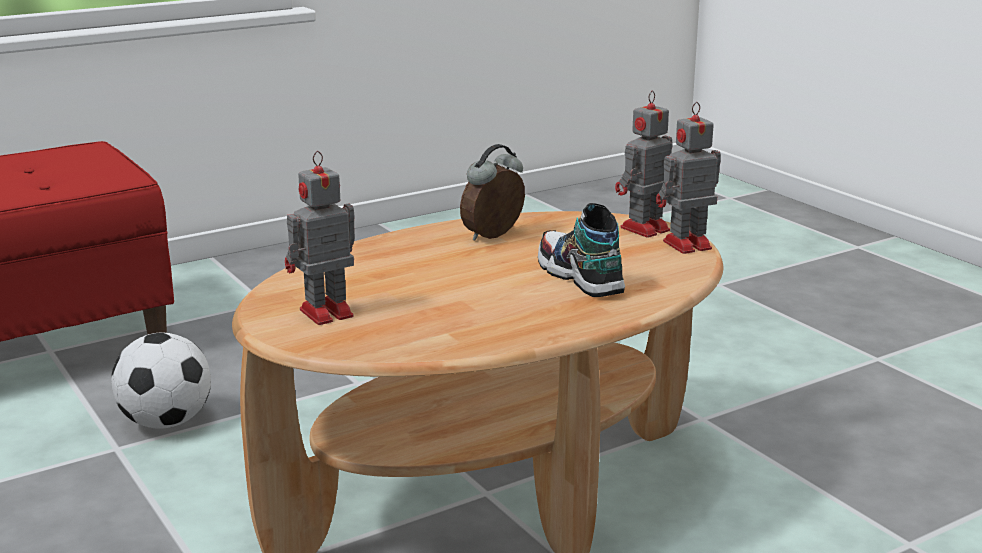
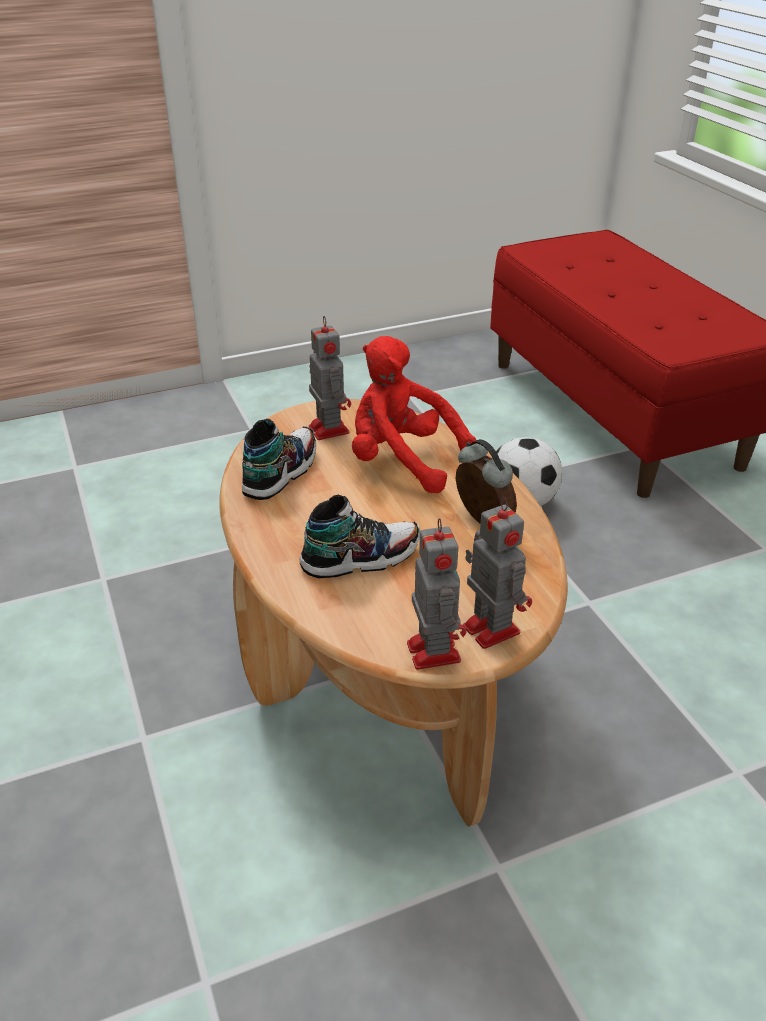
camera: 100 degrees right, 15 degrees up
(393, 272) = (402, 461): none -> red plush toy
(437, 328) = (280, 473): none -> shoe

